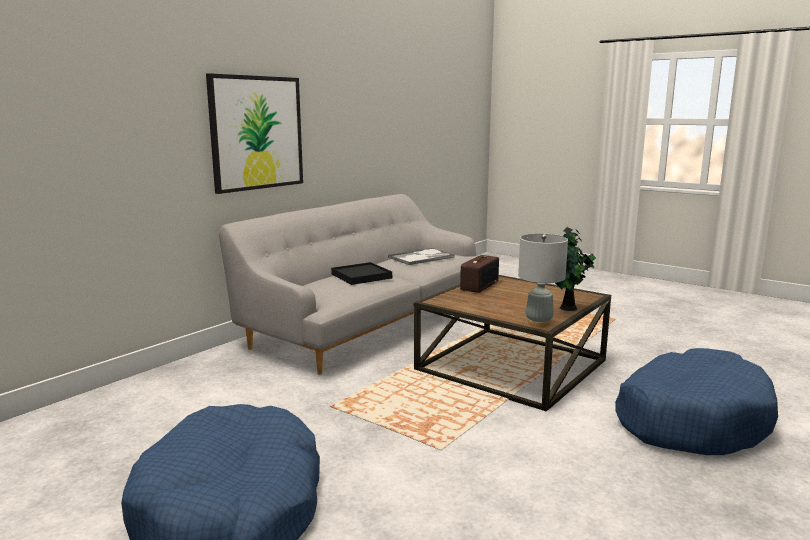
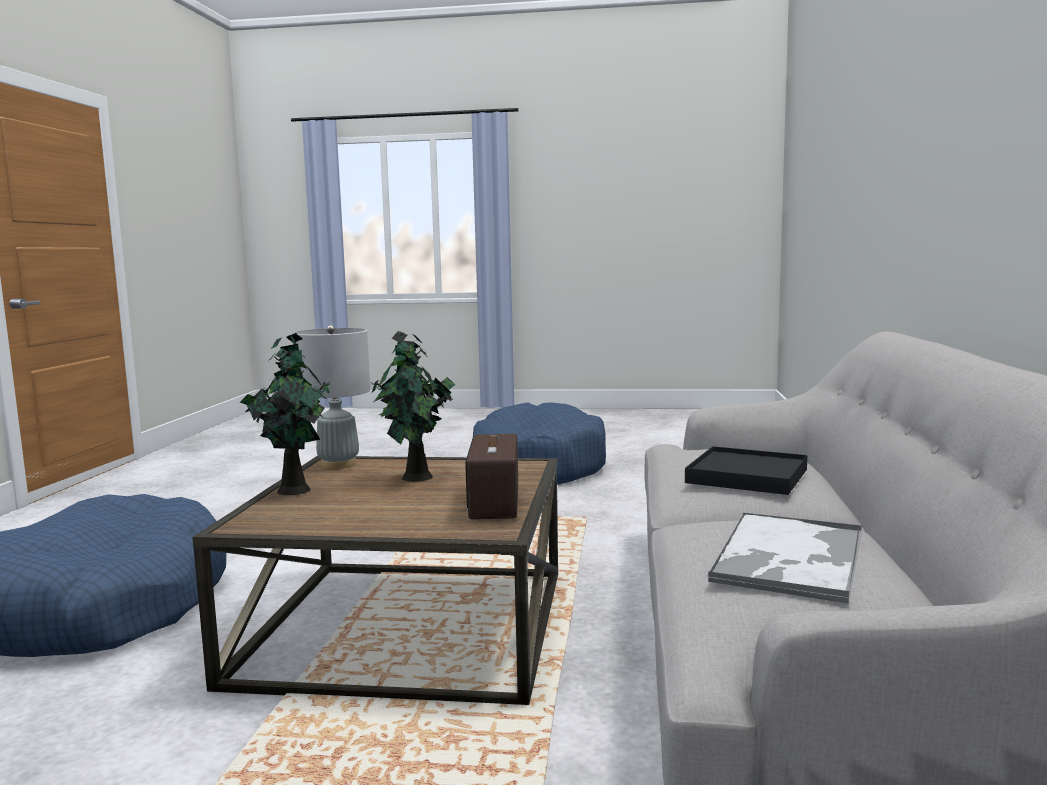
camera: 150 degrees right, 5 degrees down
(257, 133) = (959, 165): picture -> none
(500, 304) = (417, 478): none -> potted plant

